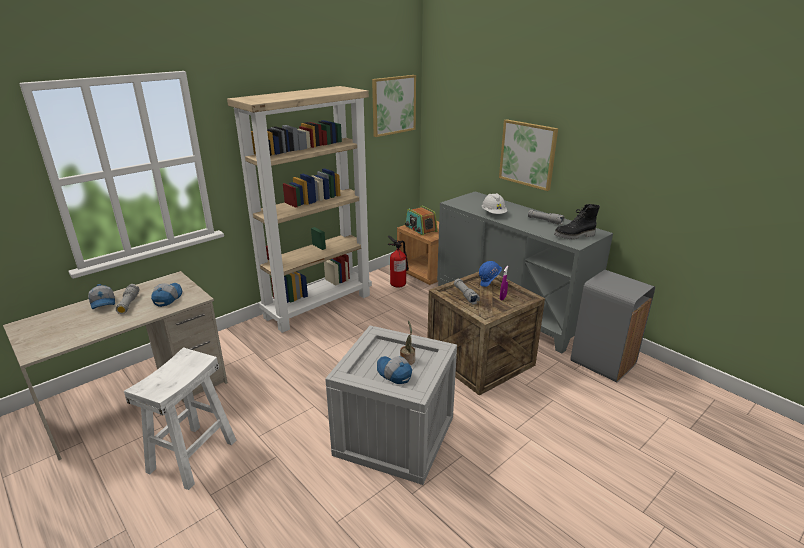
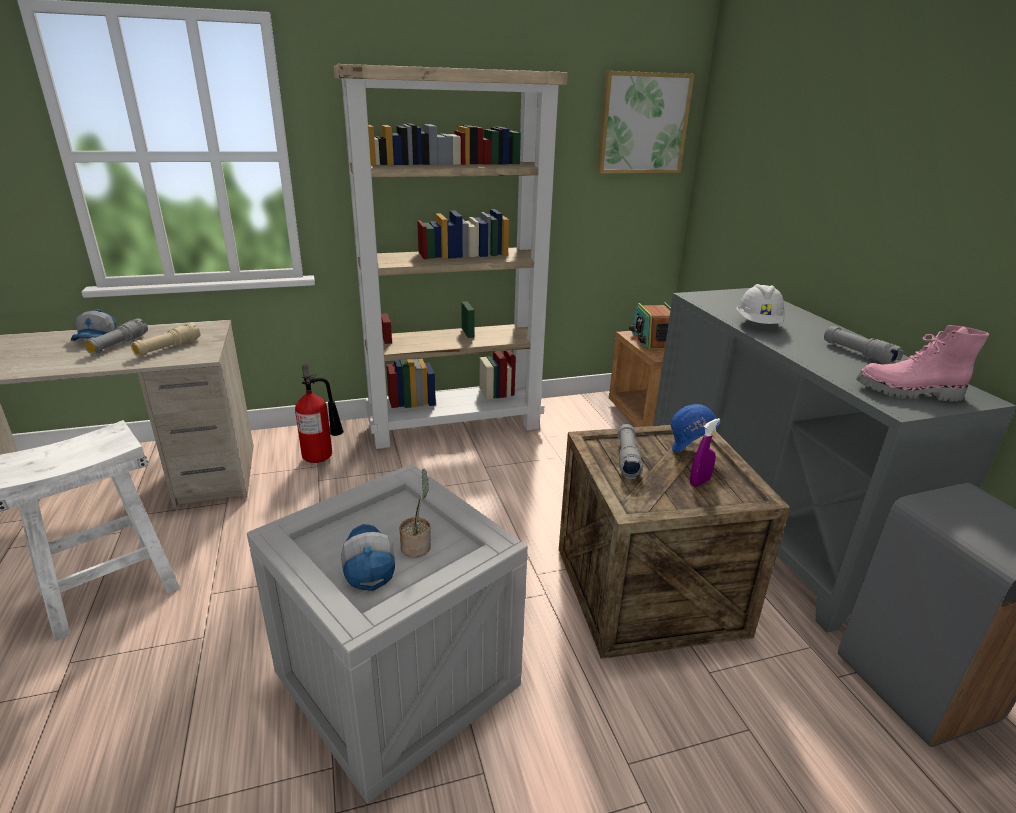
camera: 25 degrees right, 0 degrees up
(167, 298) = (168, 348): cap -> beige flashlight
(399, 284) = (596, 423): fire extinguisher -> fire extinguisher (322, 457)
(528, 154) = (860, 217): picture -> none
(574, 236) = (908, 393): black boot -> pink boot

